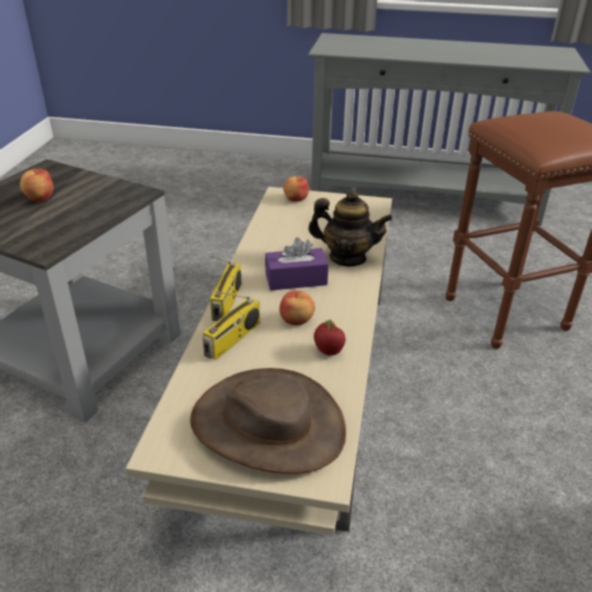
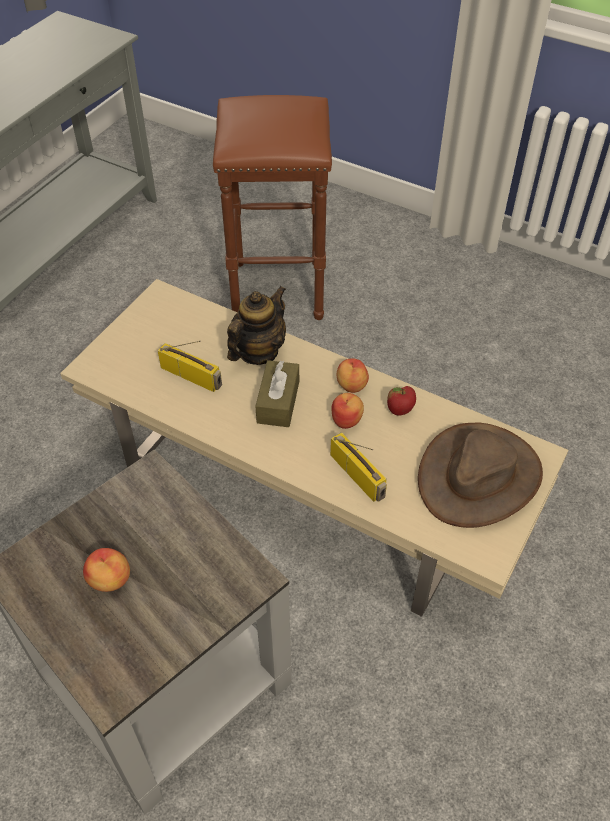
camera: 70 degrees left, 15 degrees up
(227, 302) = (295, 466): radio -> radio (192, 376)
(295, 199) = (110, 356): apple -> apple (351, 385)
(296, 279) = (278, 402): purple tissue box -> brown tissue box

